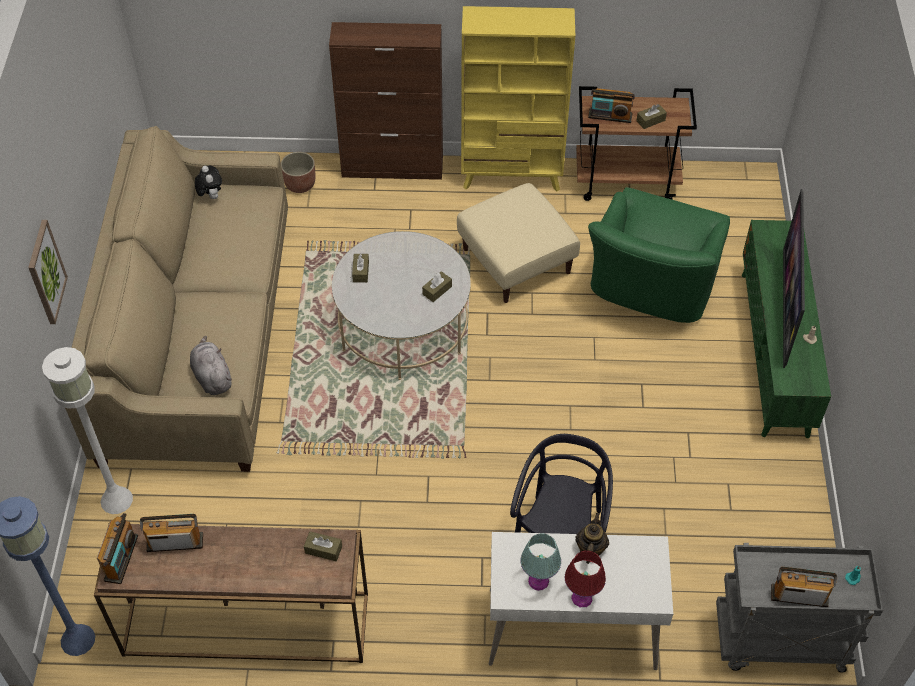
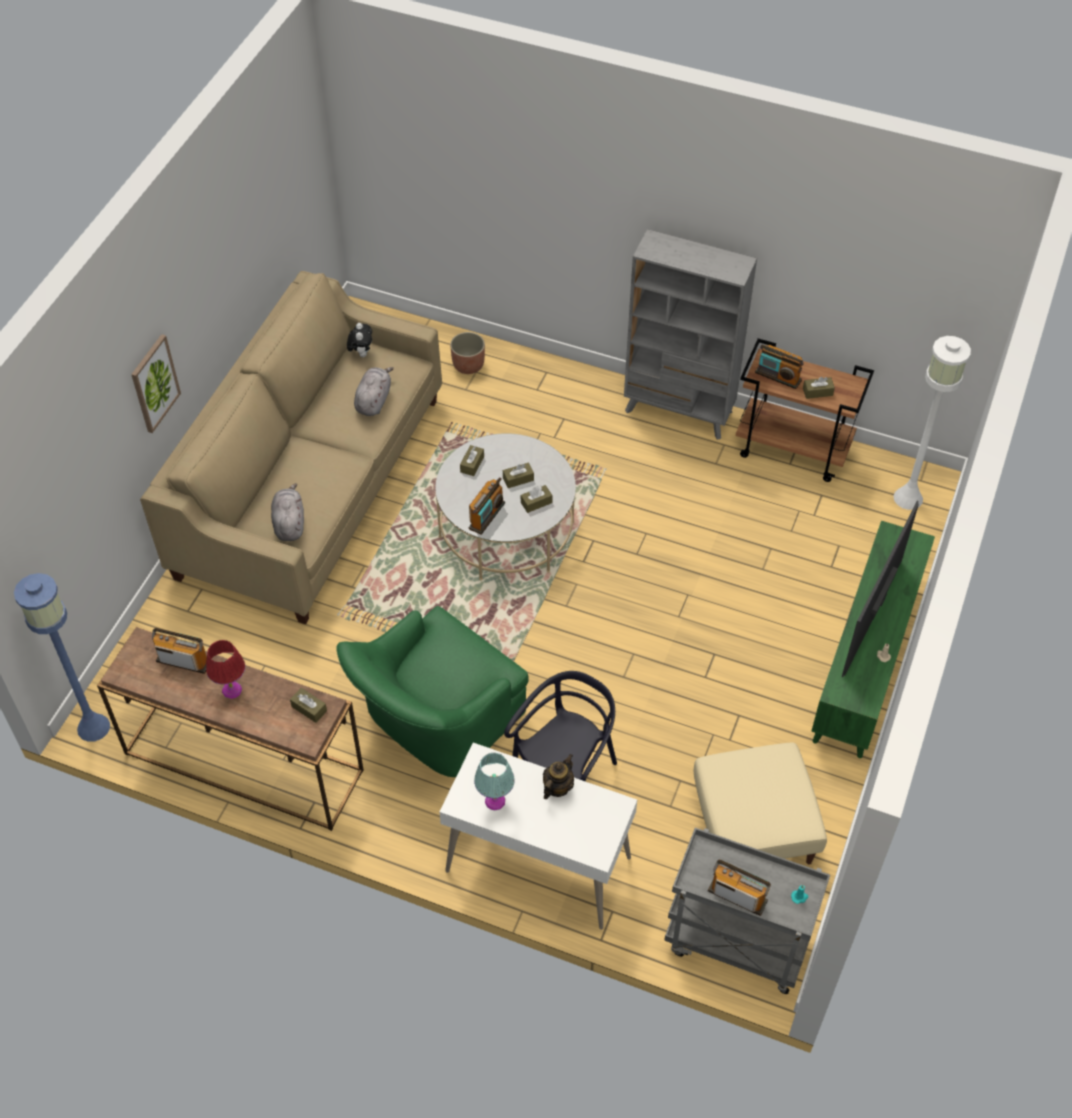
camera: 20 degrees right, 0 degrees up
(117, 500) = (178, 613): white floor lamp -> white floor lamp (908, 498)
(121, 558) = (132, 660): radio -> radio (487, 516)
(243, 237) = (374, 400): none -> grey plush toy
(393, 167) = (565, 372): brown cabinet -> none
(410, 273) = (518, 479): none -> brown tissue box
(512, 176) = (679, 412): yellow bookcase -> grey bookcase
(517, 261) = (645, 498): beige ottoman -> beige ottoman (754, 827)
(582, 597) = (528, 829): red table lamp -> red table lamp (232, 690)
(651, 286) = (769, 561): green armchair -> green armchair (435, 721)

